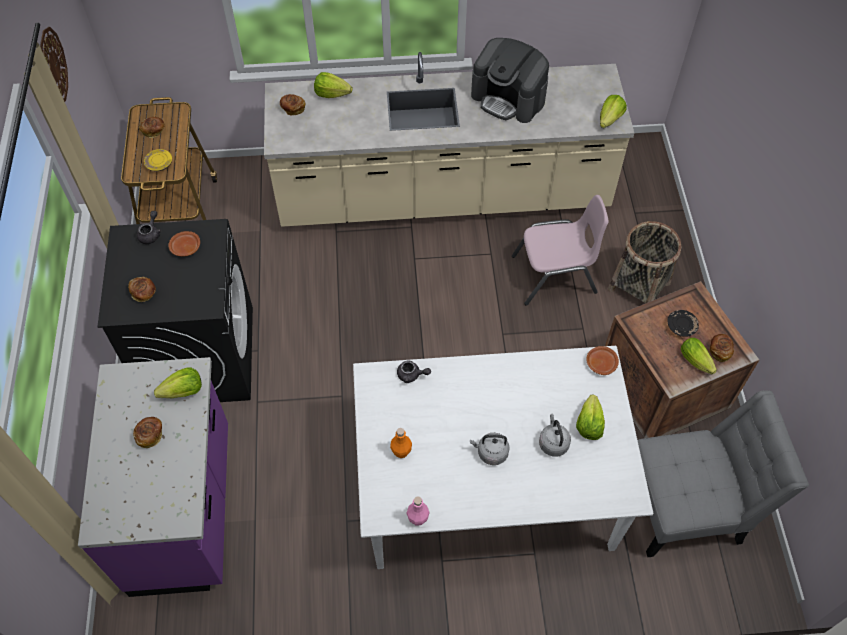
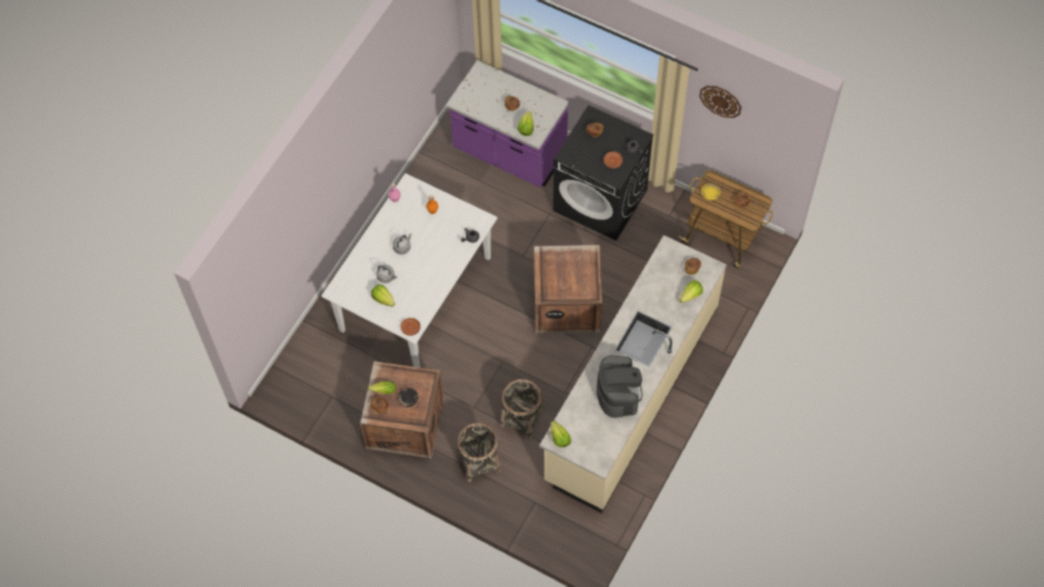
camera: 125 degrees right, 5 degrees up
(377, 309) = (568, 305): none -> crate
(509, 98) = (618, 392): coffee machine -> coffee machine turned 105 degrees clockwise
(554, 275) = (522, 418): pink chair -> basket
(689, 506) = (332, 383): grey chair -> none

